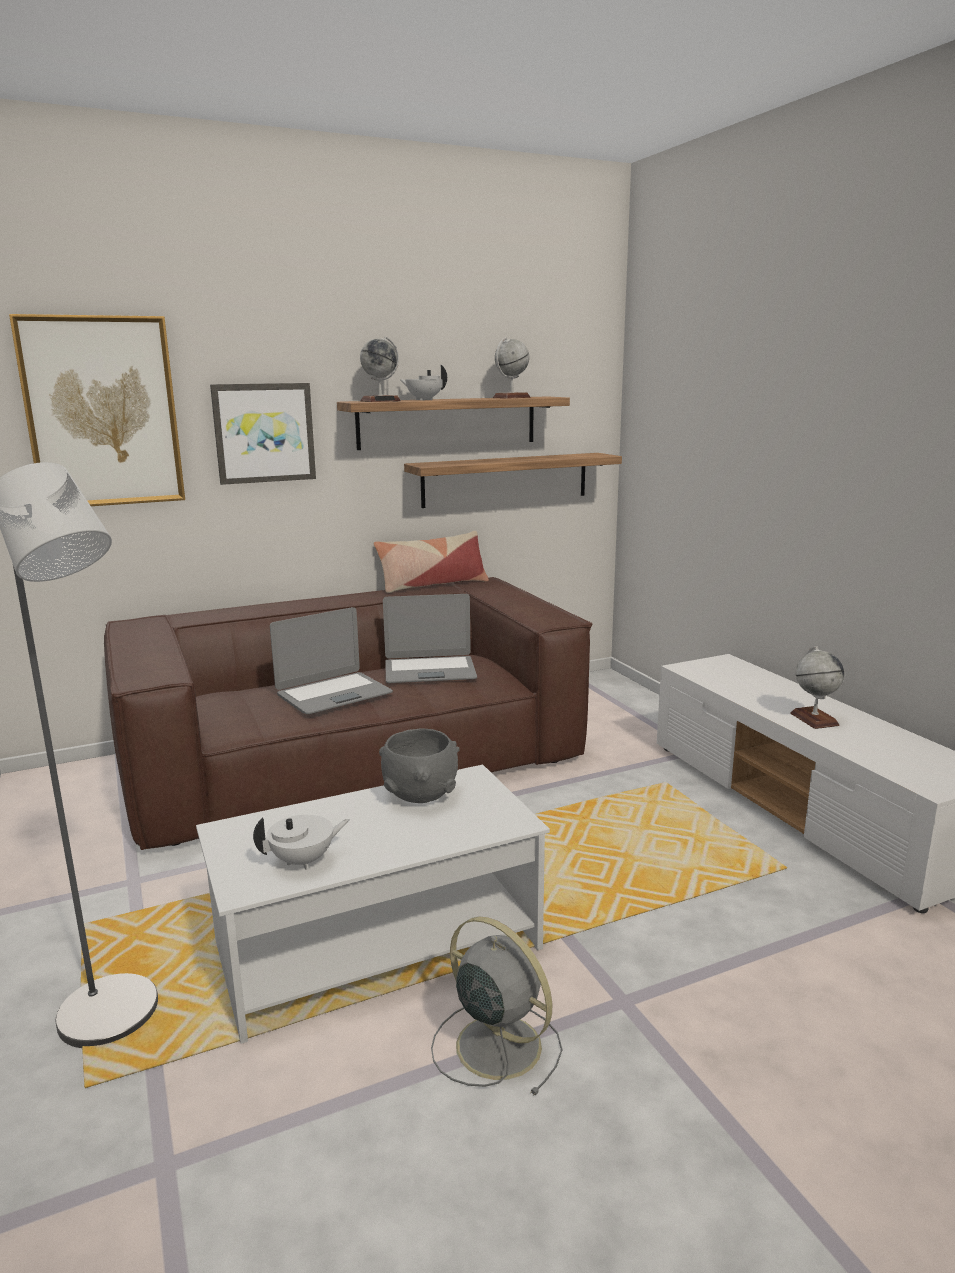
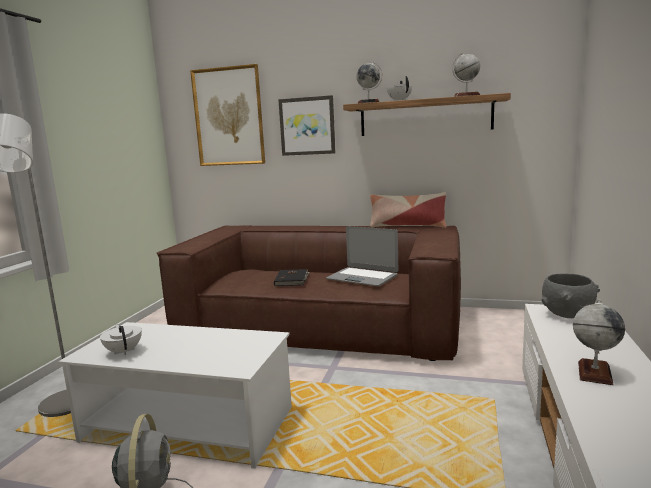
camera: 40 degrees right, 5 degrees down
(303, 861) = (124, 351): white teapot -> white teapot turned 135 degrees counterclockwise
(333, 694) = (292, 279): laptop -> black book
(419, 795) = (227, 338): grey bowl -> grey bowl (566, 314)
(505, 479) = (470, 157): shelf -> none

